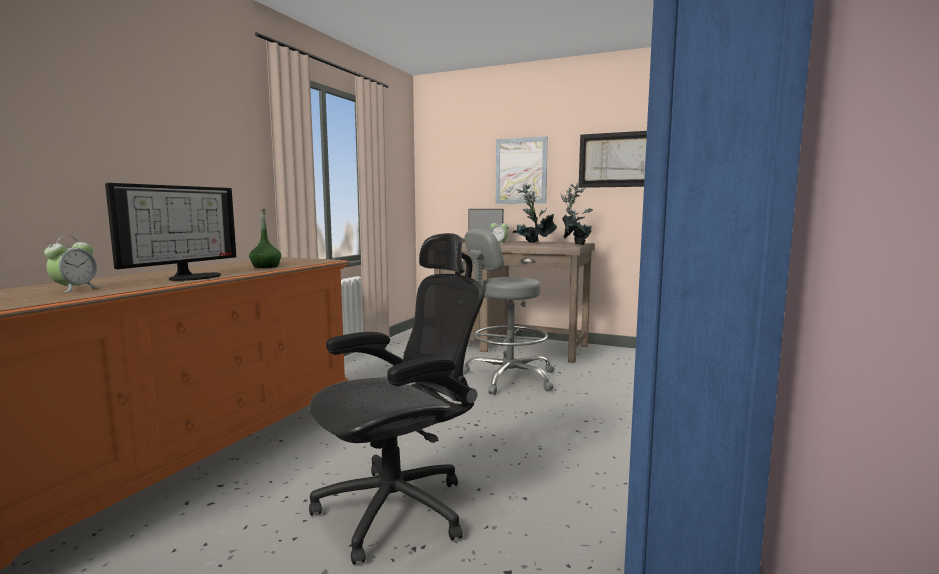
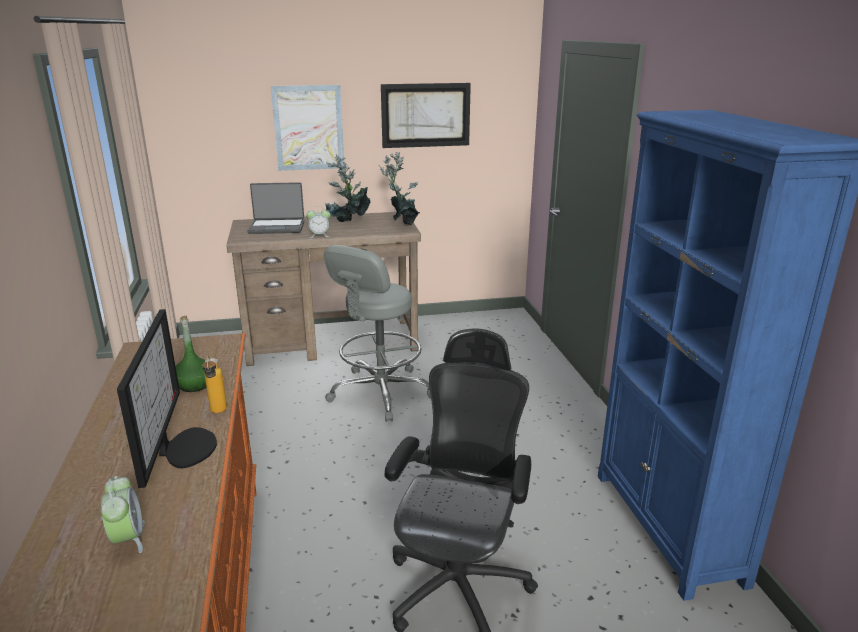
camera: 35 degrees left, 15 degrees up
(245, 272) = (217, 413): none -> bottle

